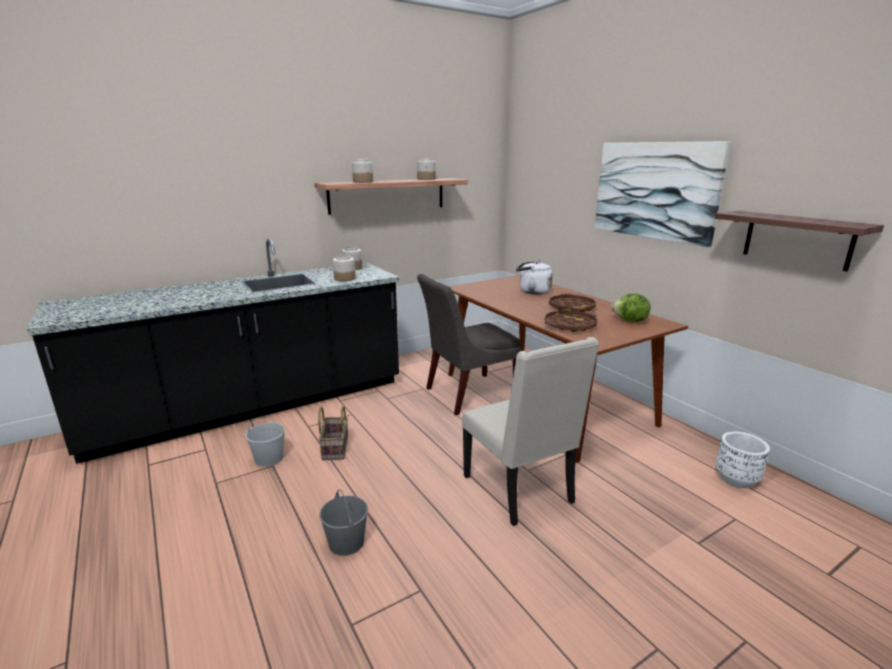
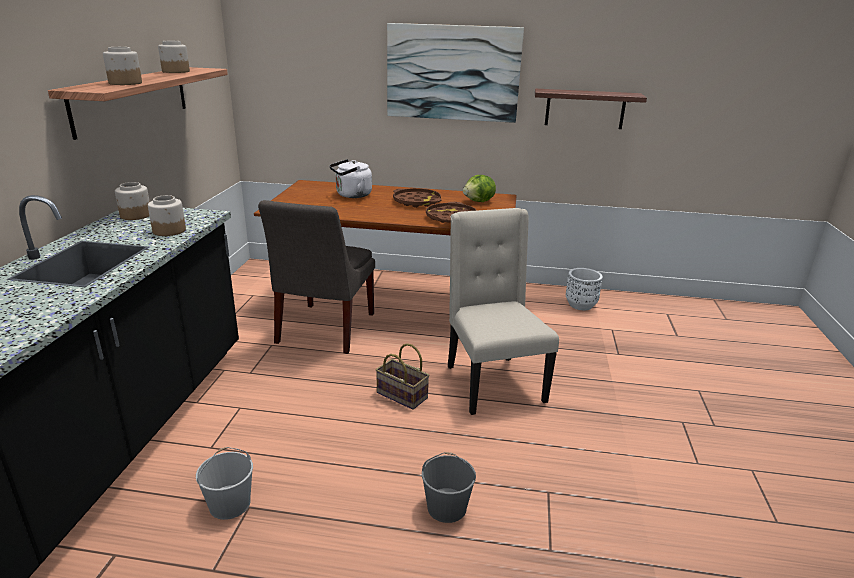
camera: 50 degrees left, 5 degrees up
(334, 447) = (285, 447): basket -> basket (400, 395)
(520, 490) = (492, 383): beige chair -> beige chair turned 120 degrees counterclockwise

